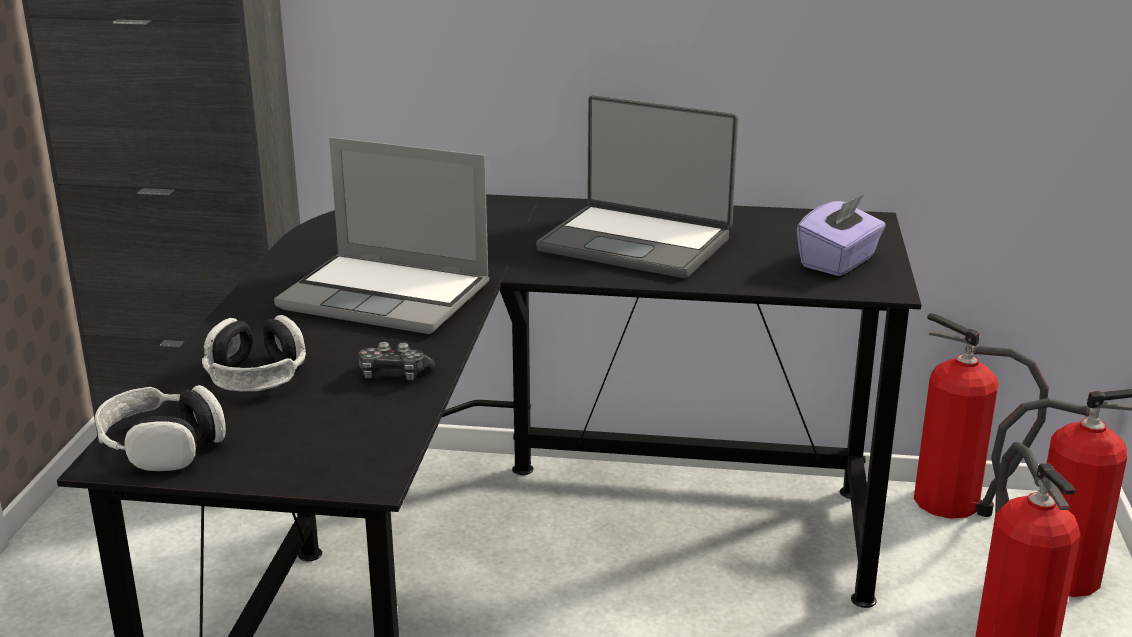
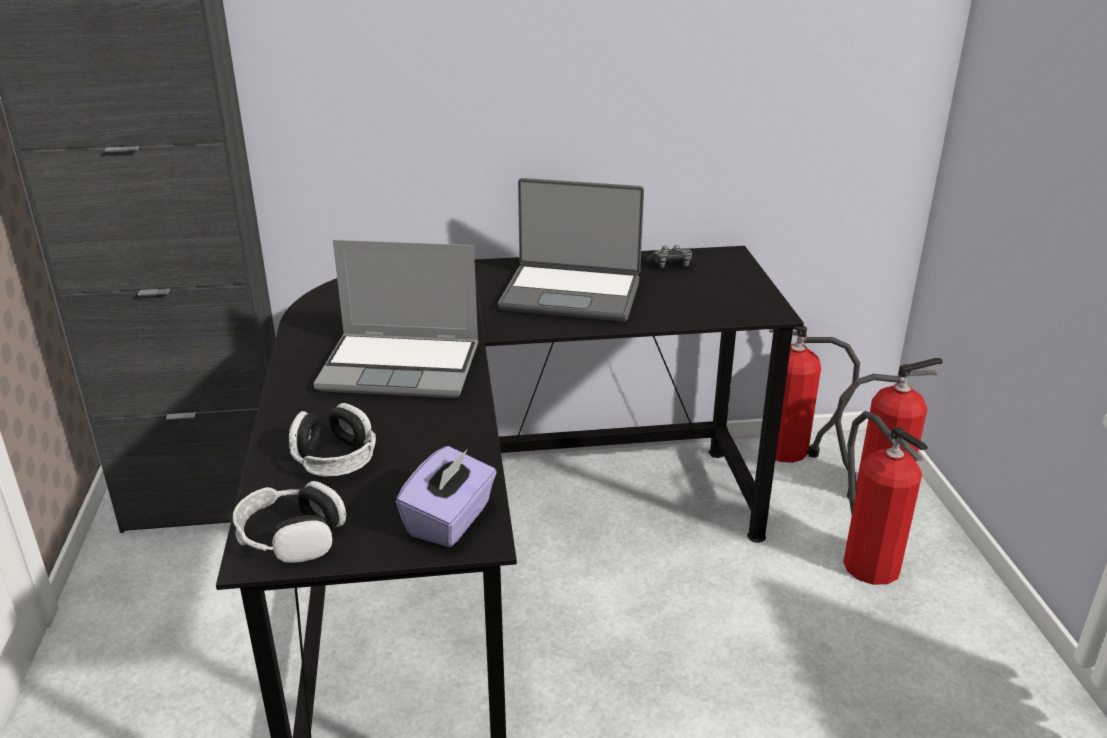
camera: 15 degrees left, 5 degrees up
(393, 375) = (447, 440): game controller -> game controller (671, 265)
(839, 262) = (728, 293): purple tissue box -> purple tissue box (450, 520)

